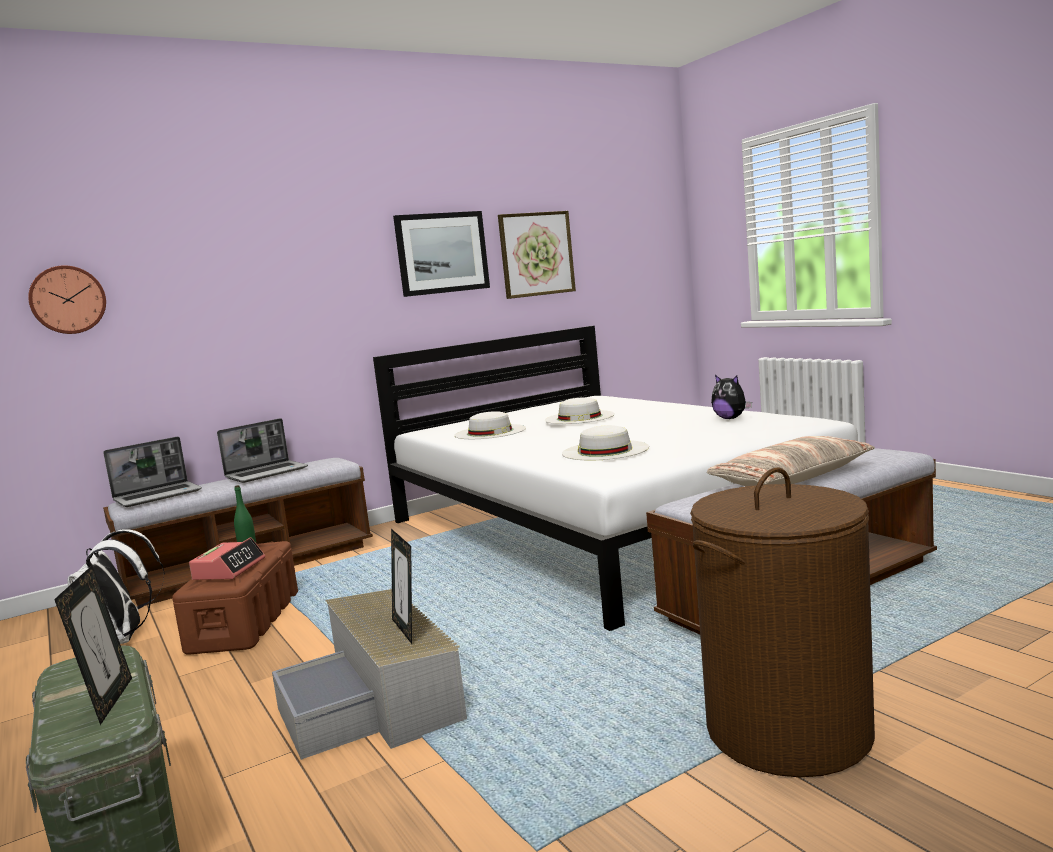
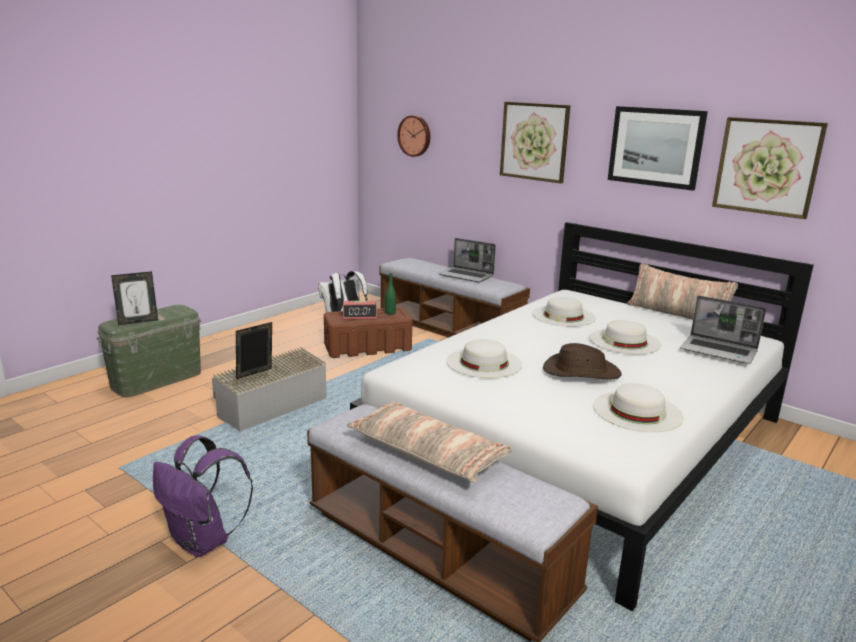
camera: 70 degrees right, 10 degrees up
(158, 496) = (414, 263): laptop -> laptop (719, 351)
(297, 271) = (534, 141): none -> picture
(519, 408) = (677, 314): none -> pillow
(644, 428) = (580, 372): none -> brown hat
(730, 418) = (637, 411): plush toy -> white hat
(787, 730) = (203, 541): brown laundry basket -> purple backpack

